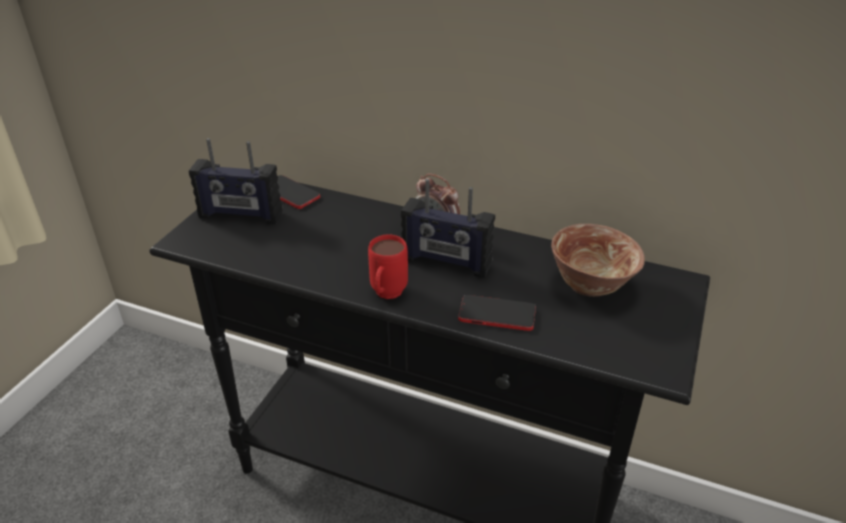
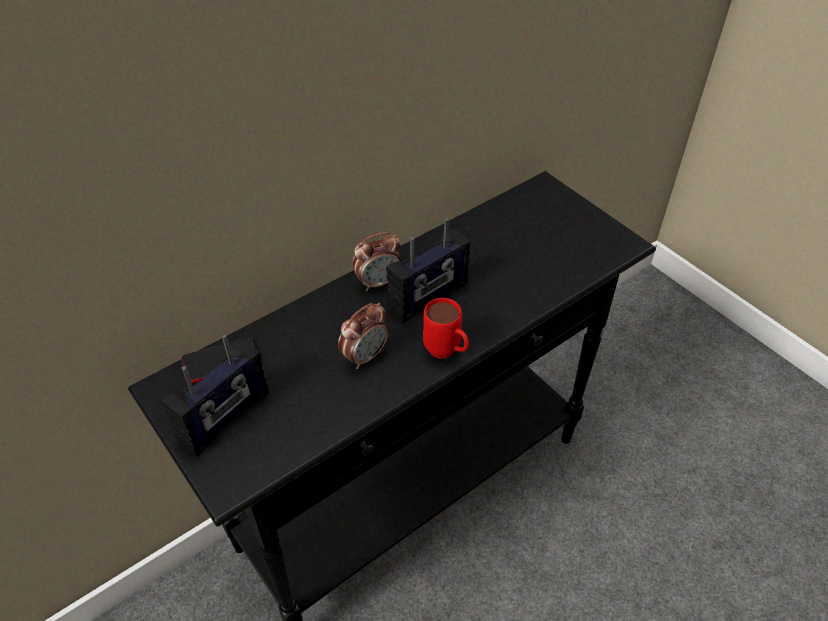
camera: 60 degrees left, 10 degrees up
(347, 254) = (365, 356): none -> alarm clock
(497, 314) = (516, 296): phone -> none
(590, 285) = (516, 230): bowl -> none

